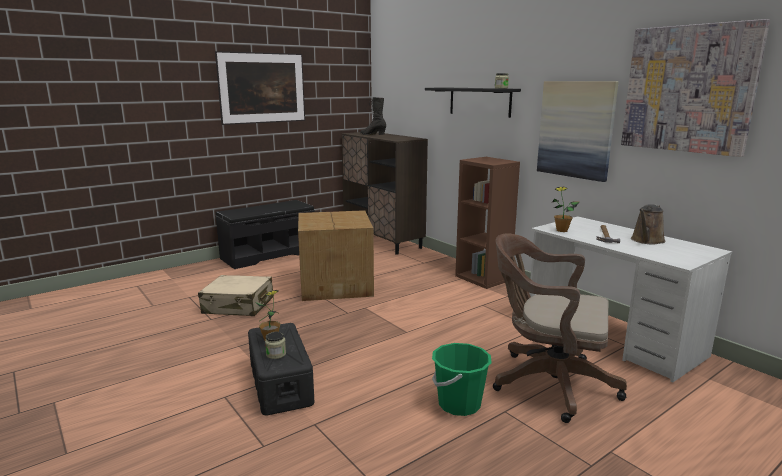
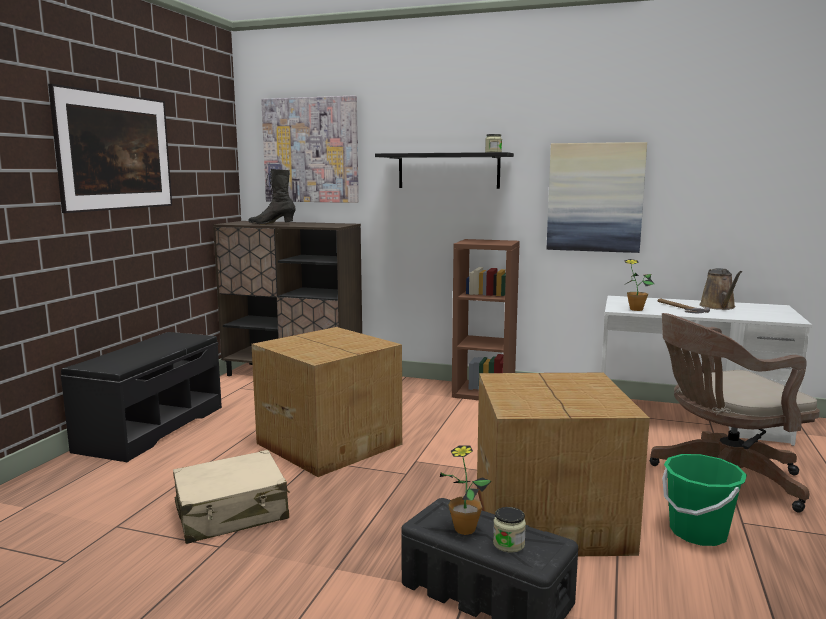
camera: 35 degrees left, 5 degrees down
(383, 362) = (551, 517): none -> cardboard box
(688, 89) = (727, 149): picture -> picture (311, 150)

